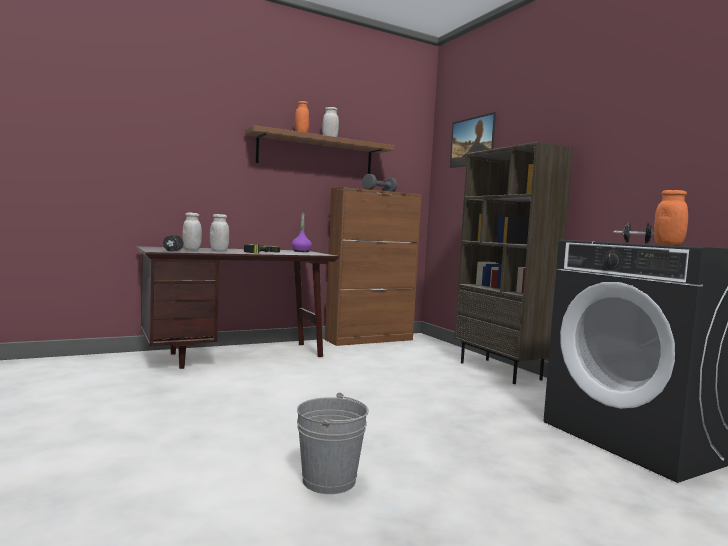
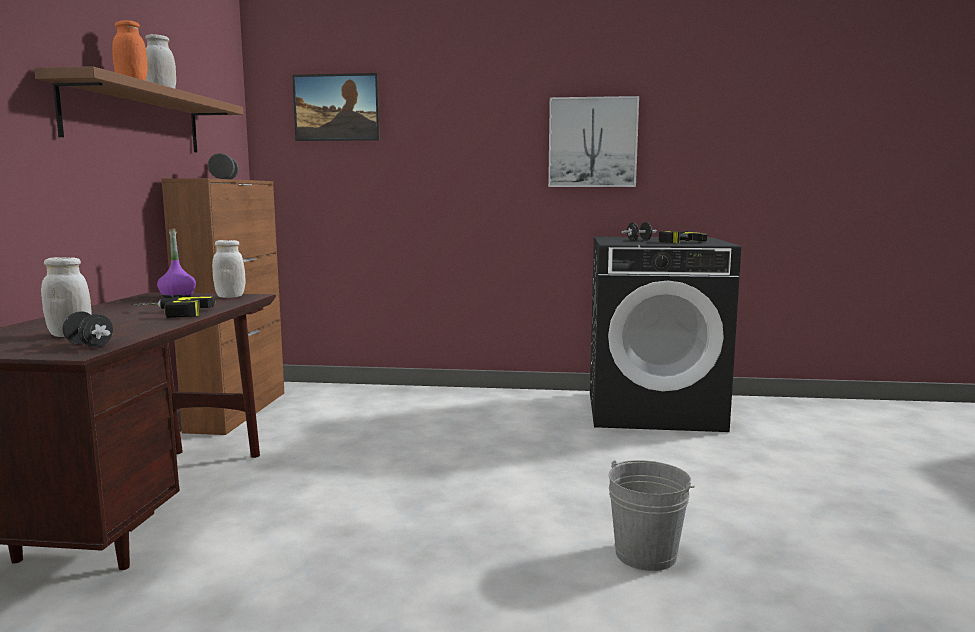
camera: 55 degrees left, 5 degrees up
(219, 251) = (122, 325): white jar -> white jar (230, 296)
(501, 371) = (452, 395): brown bookcase -> none
(649, 147) = (592, 142): none -> picture
(668, 244) = (673, 241): orange jar -> power drill

